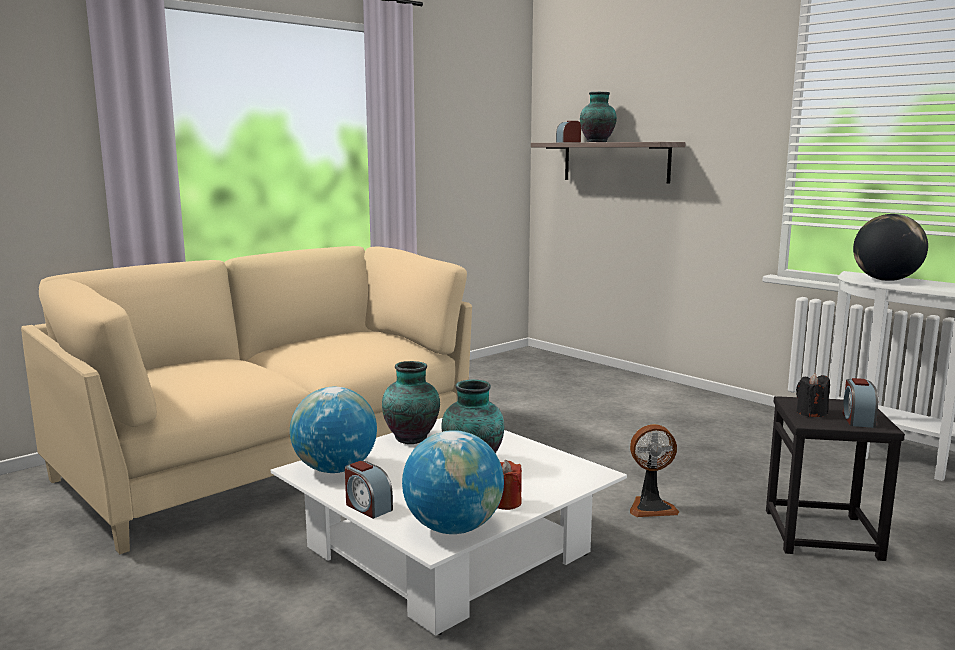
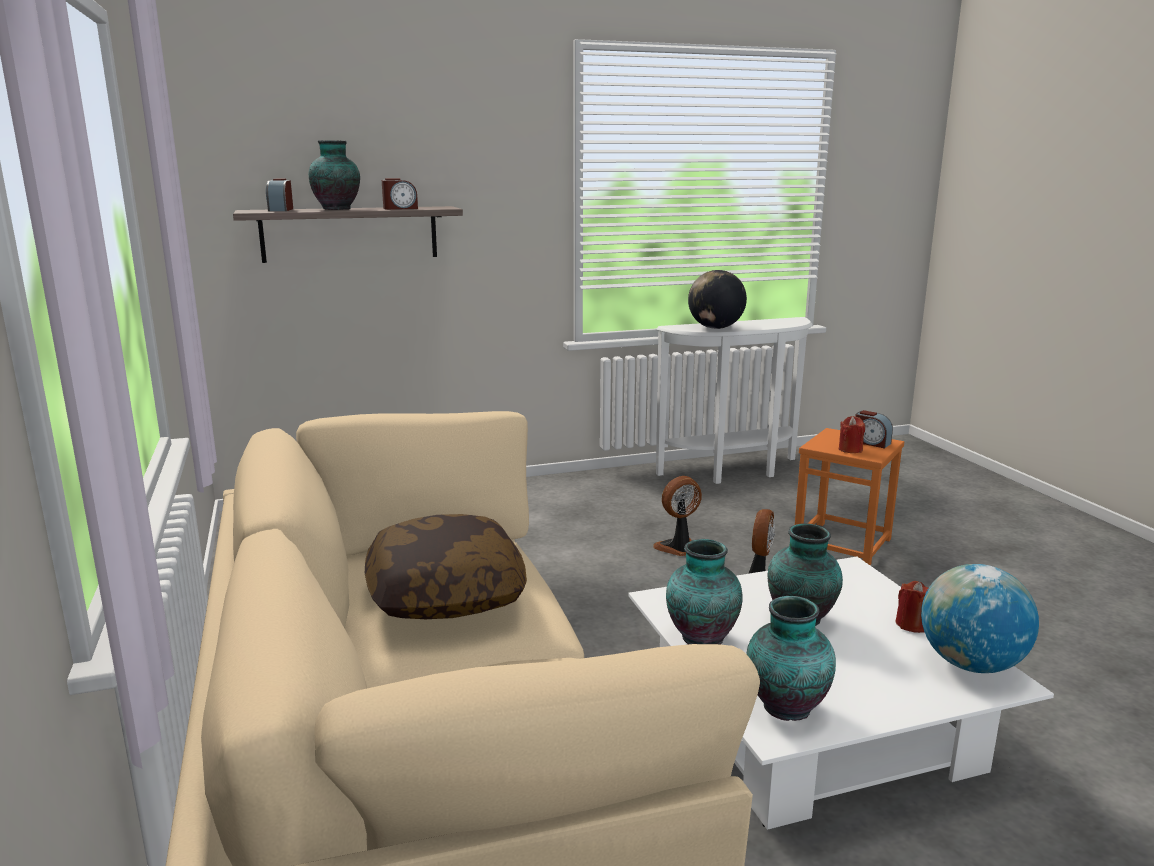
camera: 65 degrees left, 5 degrees up
(332, 347) = (445, 594): none -> pillow
(335, 469) = (785, 708): globe -> vase
(367, 507) = (910, 704): alarm clock -> alarm clock (400, 208)
(679, 464) = (678, 548): none -> fan
(811, 413) = (850, 449): black candle -> red candle
(823, 534) = (842, 543): black stool -> orange stool

